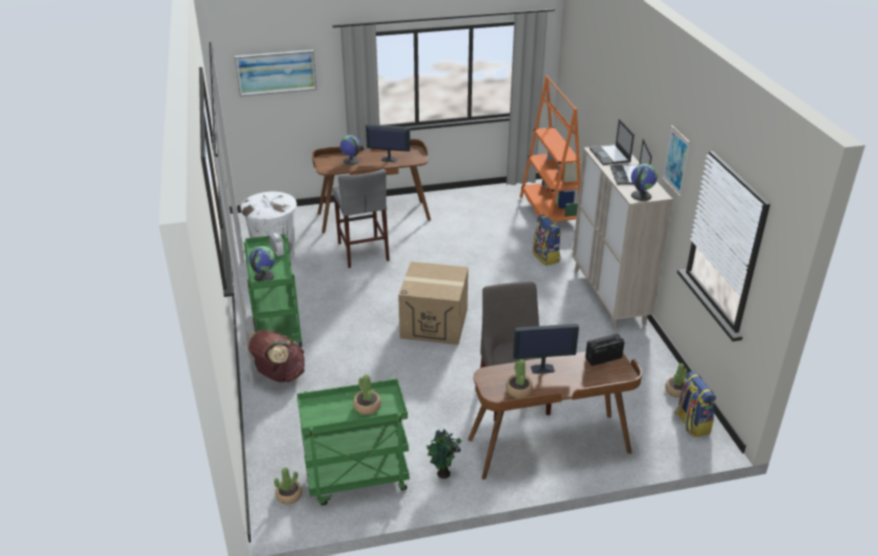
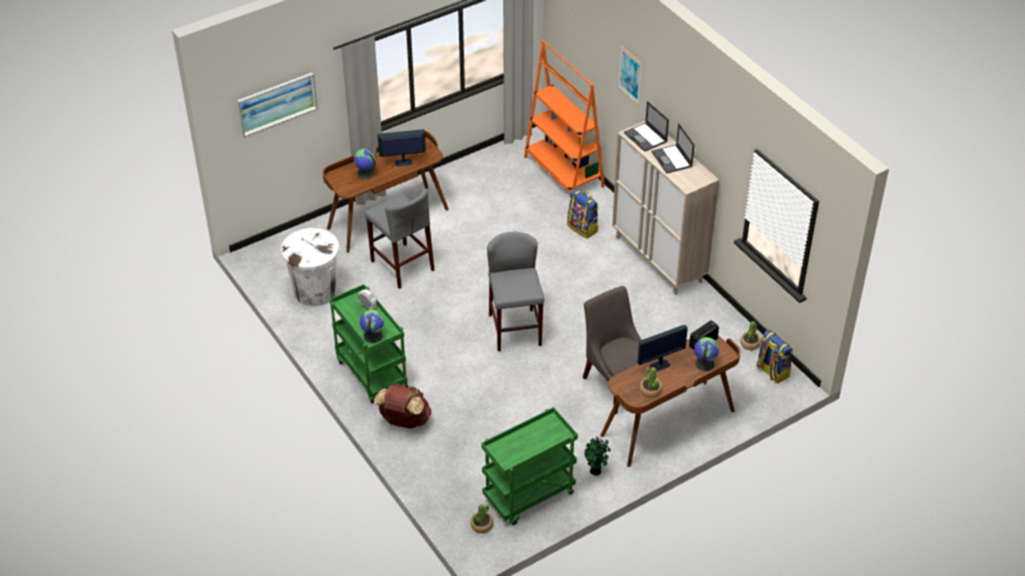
camera: 20 degrees left, 10 degrees up
(367, 406) = (541, 437): potted plant -> none
(434, 323) = (515, 330): cardboard box -> grey stool
(640, 196) = (691, 182): globe -> globe (704, 363)
(676, 161) = (718, 148): picture -> picture (630, 75)

